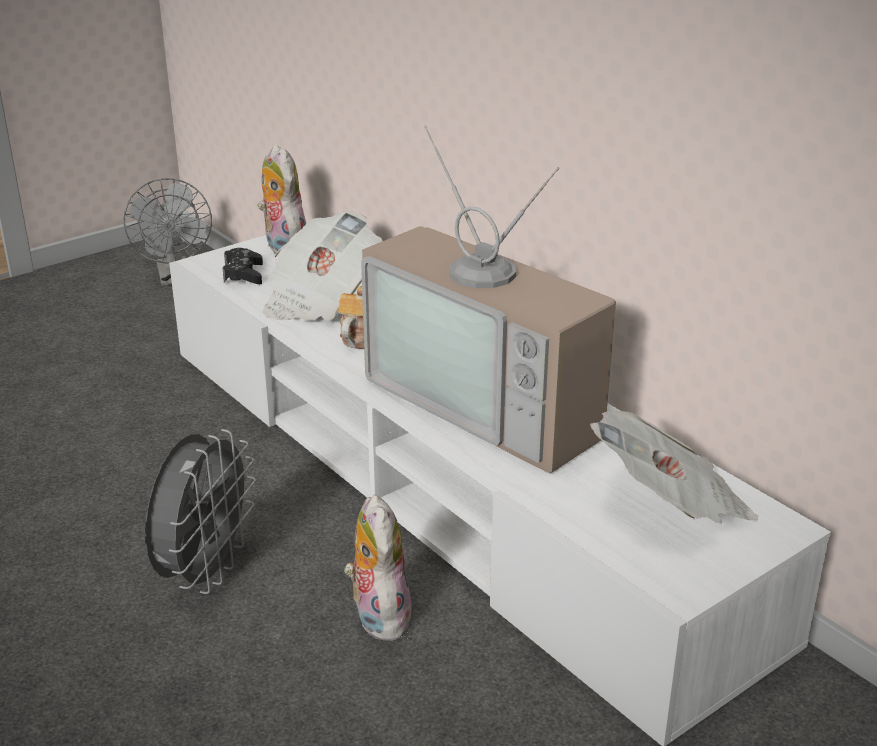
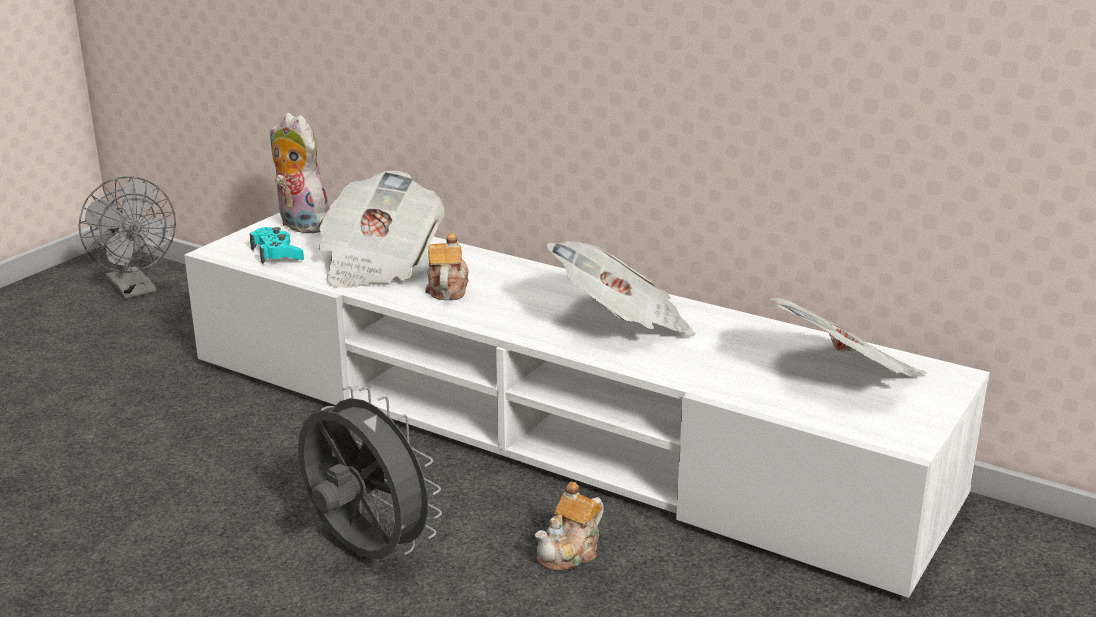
camera: 20 degrees left, 5 degrees down
(204, 572) = (365, 553): grey fan -> grey fan turned 45 degrees counterclockwise
(243, 274) = (277, 253): black game controller -> turquoise game controller
(378, 615) = (570, 553): plush toy -> teapot
(494, 402) = (622, 323): television -> newspaper

